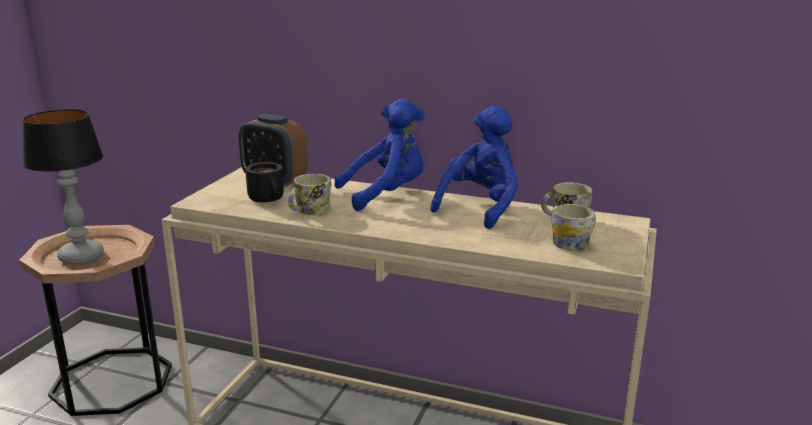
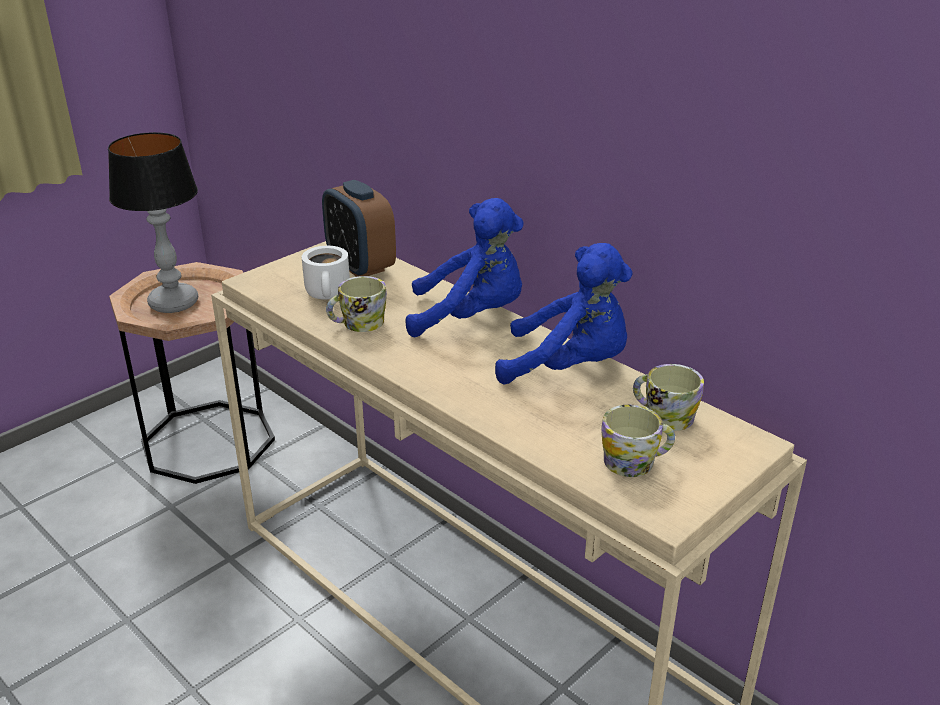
camera: 25 degrees right, 10 degrees up
(269, 199) = (330, 294): black mug -> white mug
(480, 207) = (569, 367): blue plush toy -> blue plush toy turned 45 degrees clockwise

